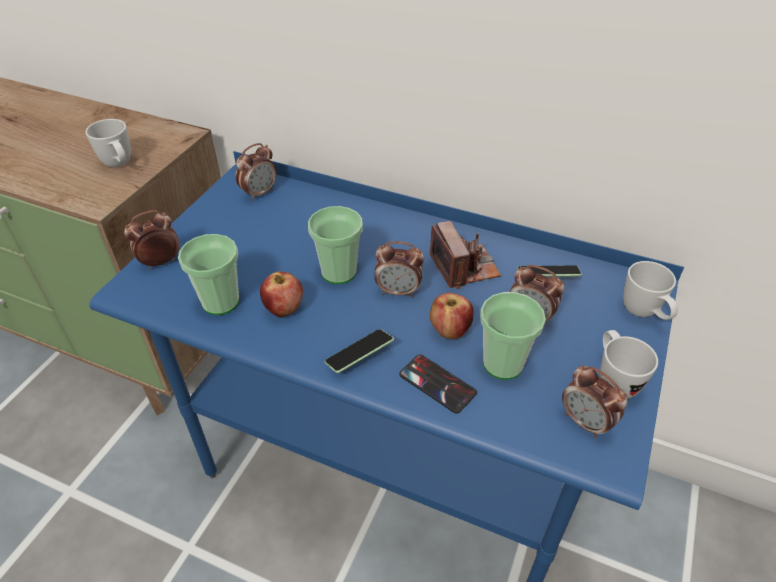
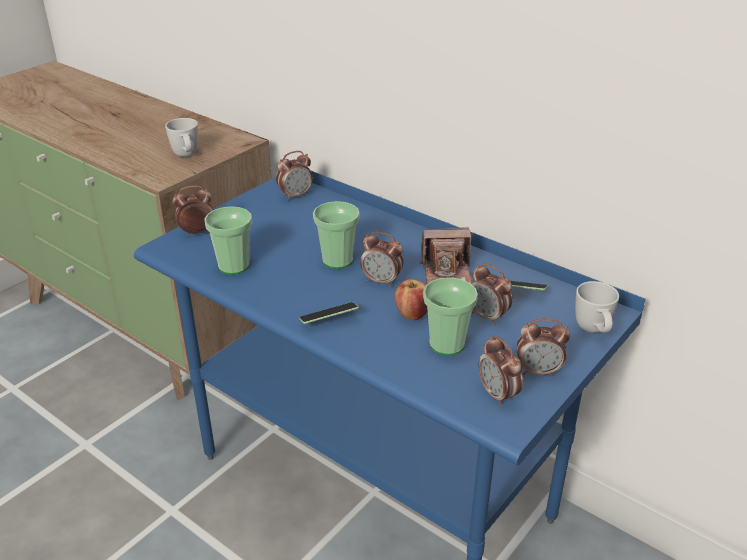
camera: 15 degrees right, 10 degrees down
(284, 309) = (281, 278): apple -> none
(437, 383) = (384, 348): phone -> none
(464, 267) = (447, 273): camera -> camera turned 90 degrees clockwise
(613, 380) = (538, 371): white mug -> alarm clock

